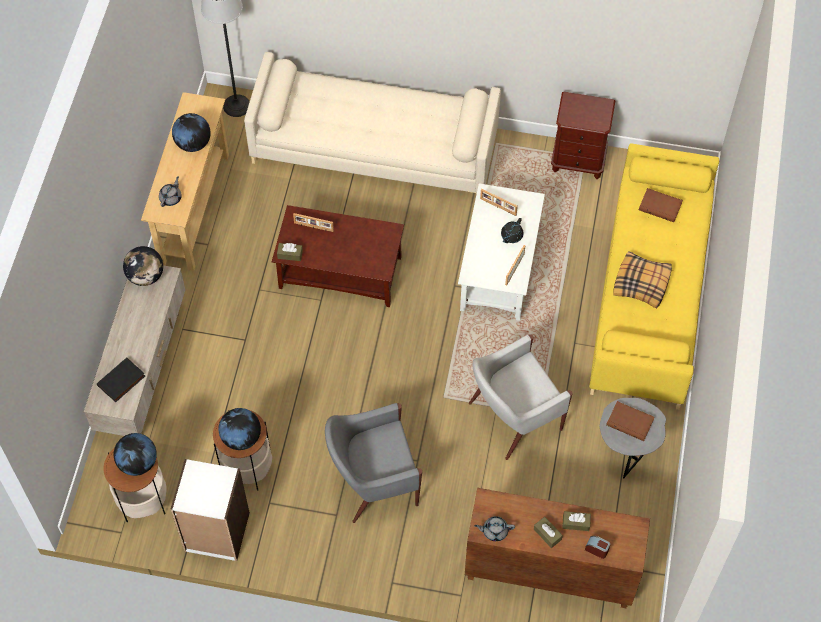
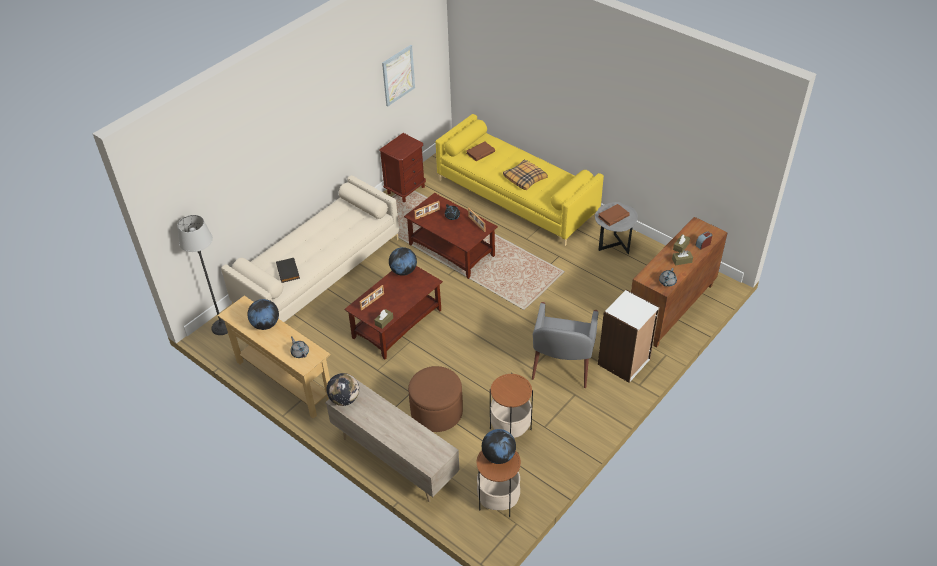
camera: 60 degrees left, 15 degrees down
(122, 382) = (422, 445): black book -> black book (289, 271)
(216, 532) = (550, 465): white bookcase -> white bookcase (624, 362)
(231, 380) = (436, 412): none -> brown ottoman
(241, 437) = (515, 390): globe -> globe (403, 271)
(499, 268) = (452, 250): white coffee table -> brown coffee table
(513, 417) = (558, 284): white armchair -> none
(629, 34) = (398, 75): none -> picture

